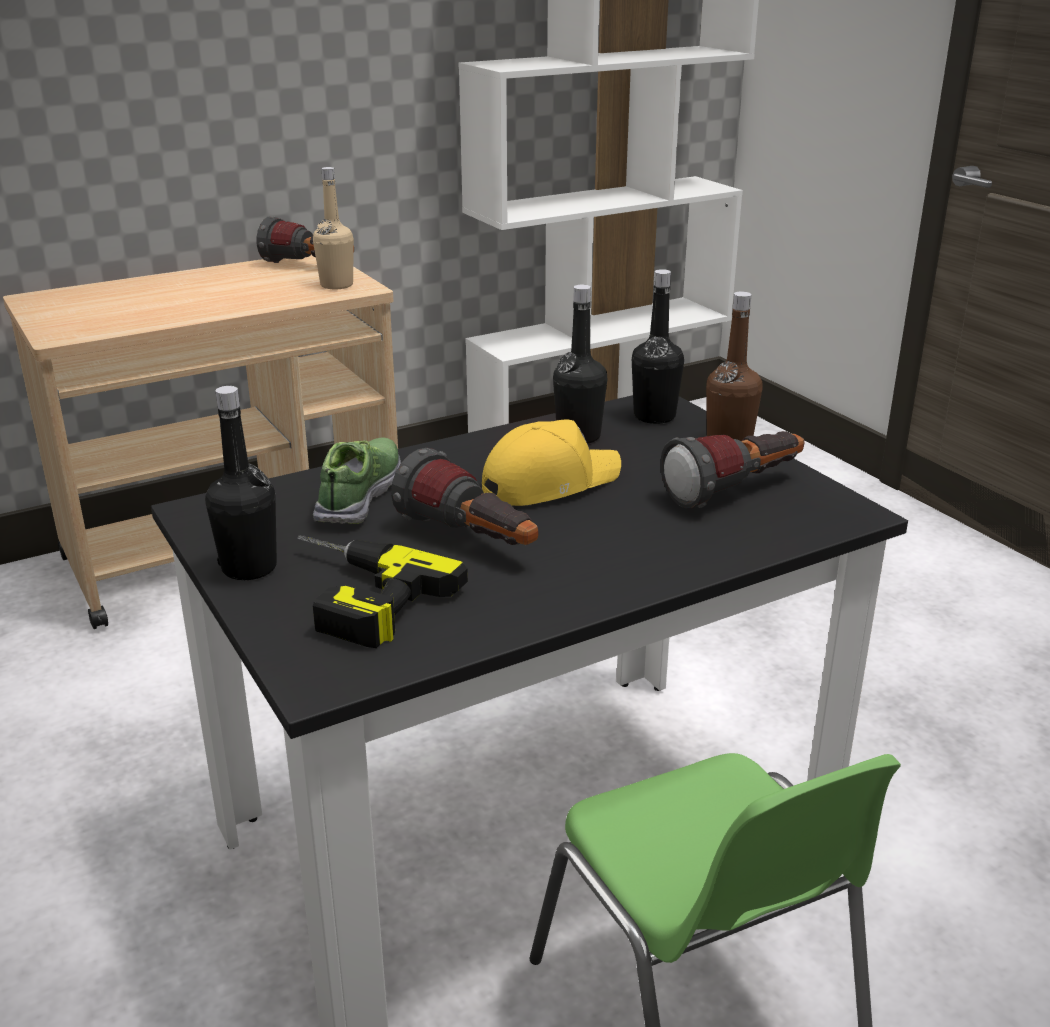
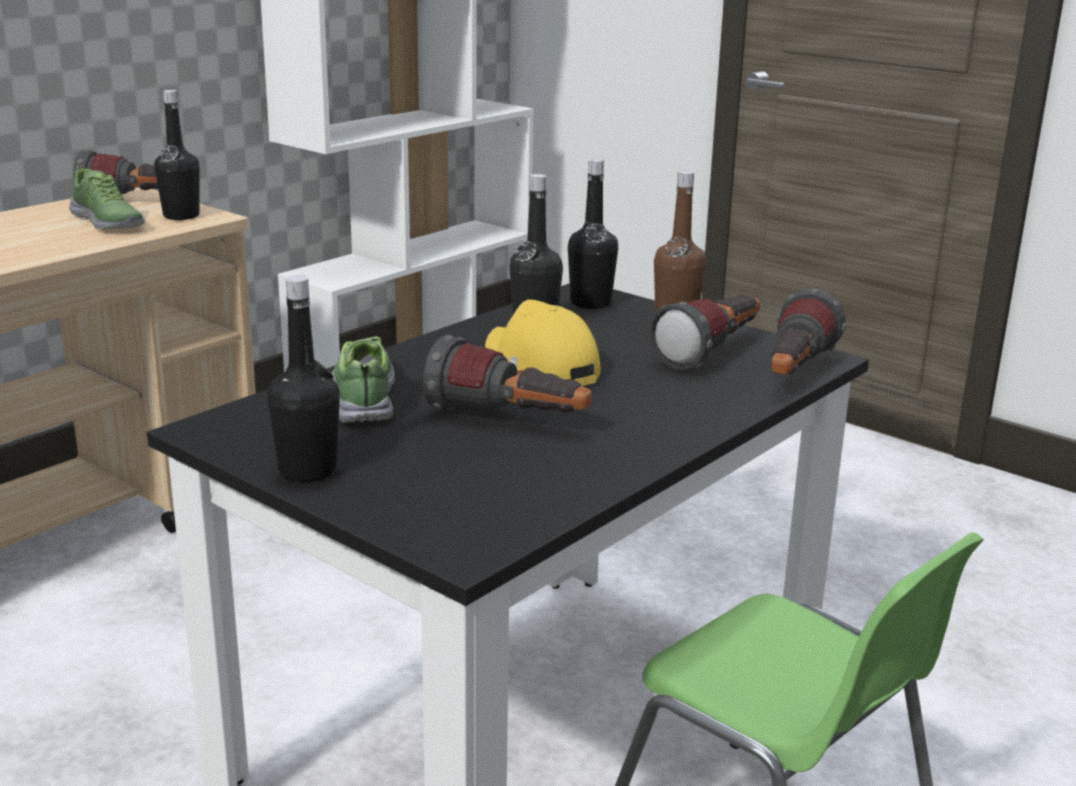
camera: 20 degrees left, 5 degrees down
(270, 287) = (107, 223): none -> shoe
(336, 285) = (181, 216): beige bottle -> black bottle
(350, 596) = (433, 480): power drill -> none
(549, 482) = (540, 365): yellow cap -> yellow cap turned 75 degrees counterclockwise
(806, 528) = (794, 374): none -> flashlight

